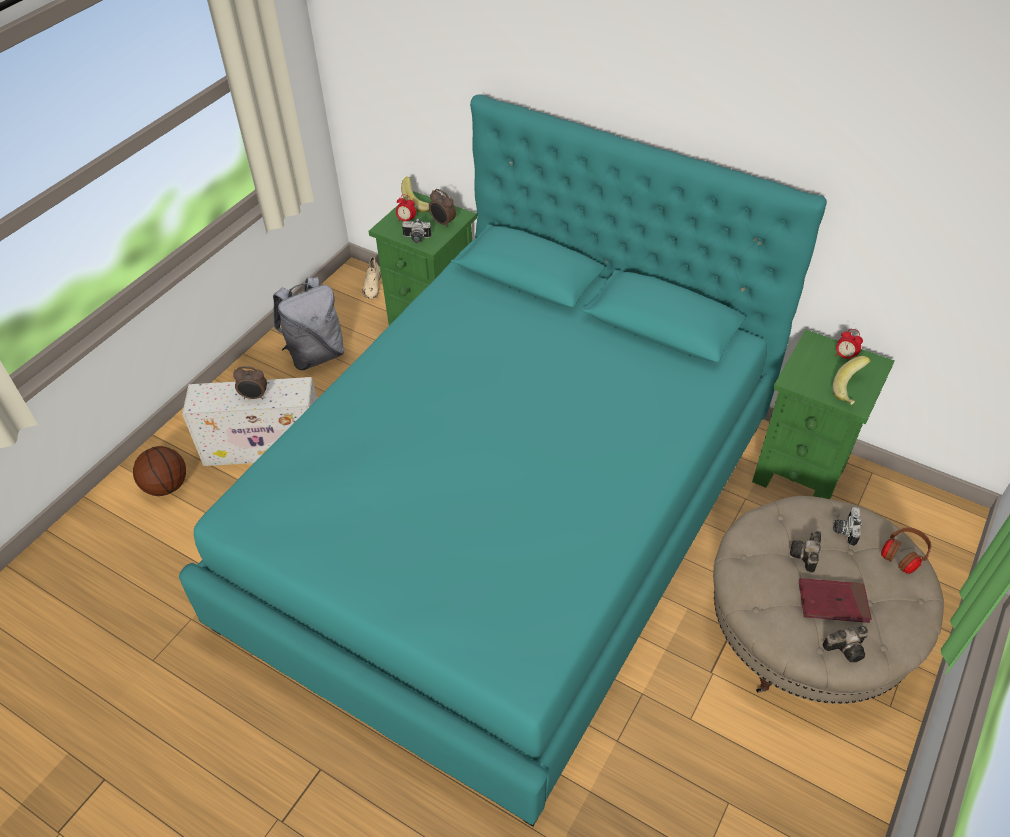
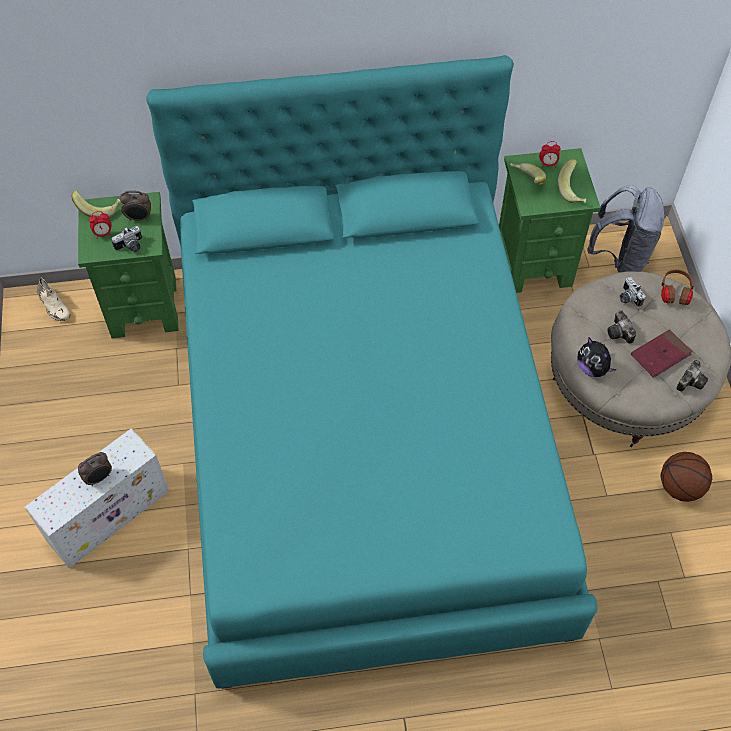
camera: 40 degrees left, 10 degrees up
(167, 486) = (54, 608): basketball -> basketball (680, 487)
(316, 354) = (67, 403): grey backpack -> grey backpack (620, 257)
(746, 570) = (592, 368): none -> plush toy
(807, 358) = (525, 181): none -> banana

